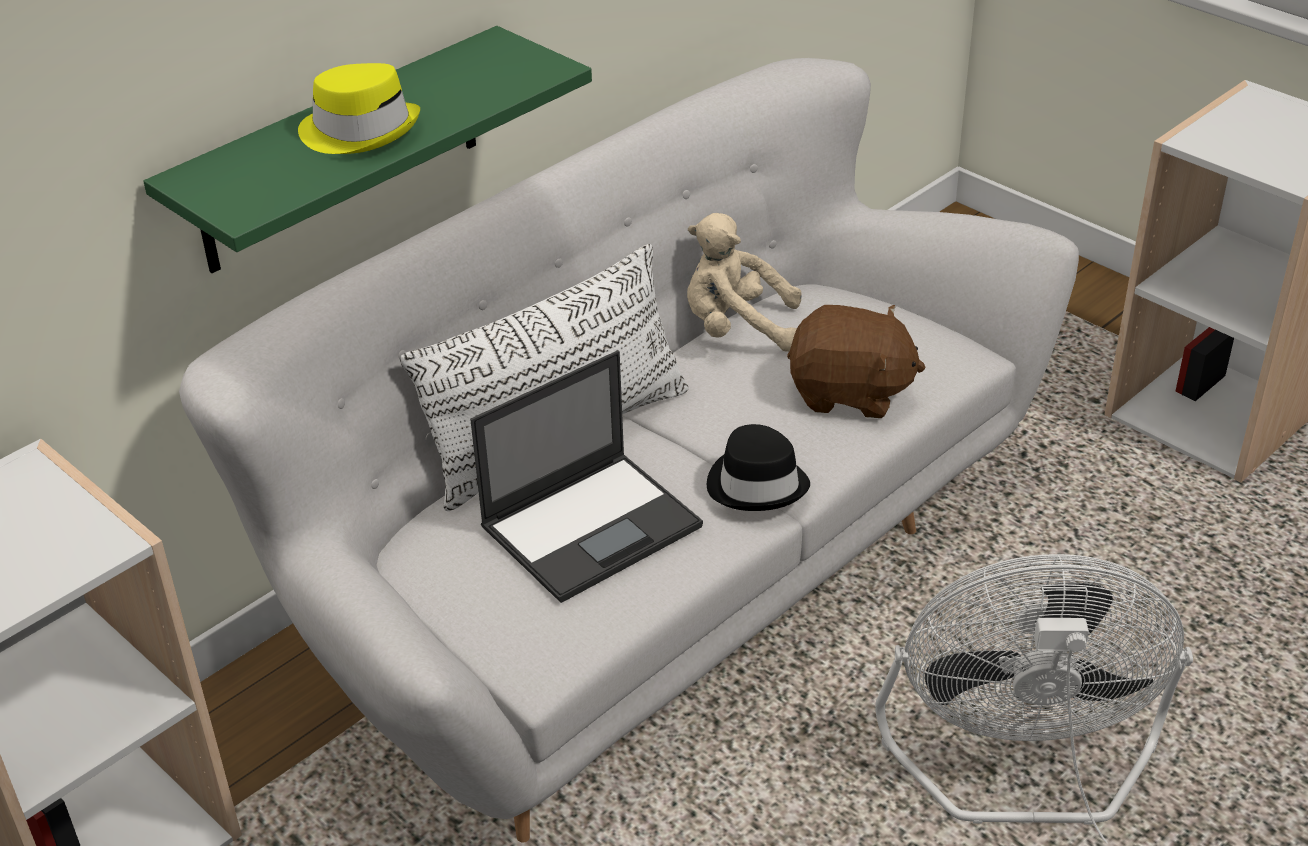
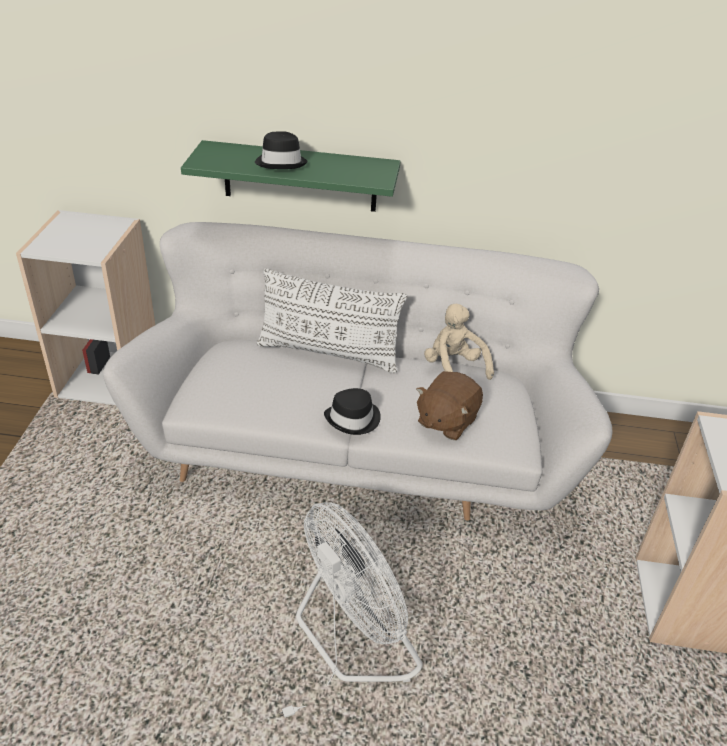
camera: 50 degrees right, 0 degrees up
(360, 130) = (281, 162): yellow hat -> black hat
(593, 525) = (281, 384): laptop -> none
(850, 393) = (446, 421): brown plush toy -> brown plush toy turned 60 degrees clockwise

